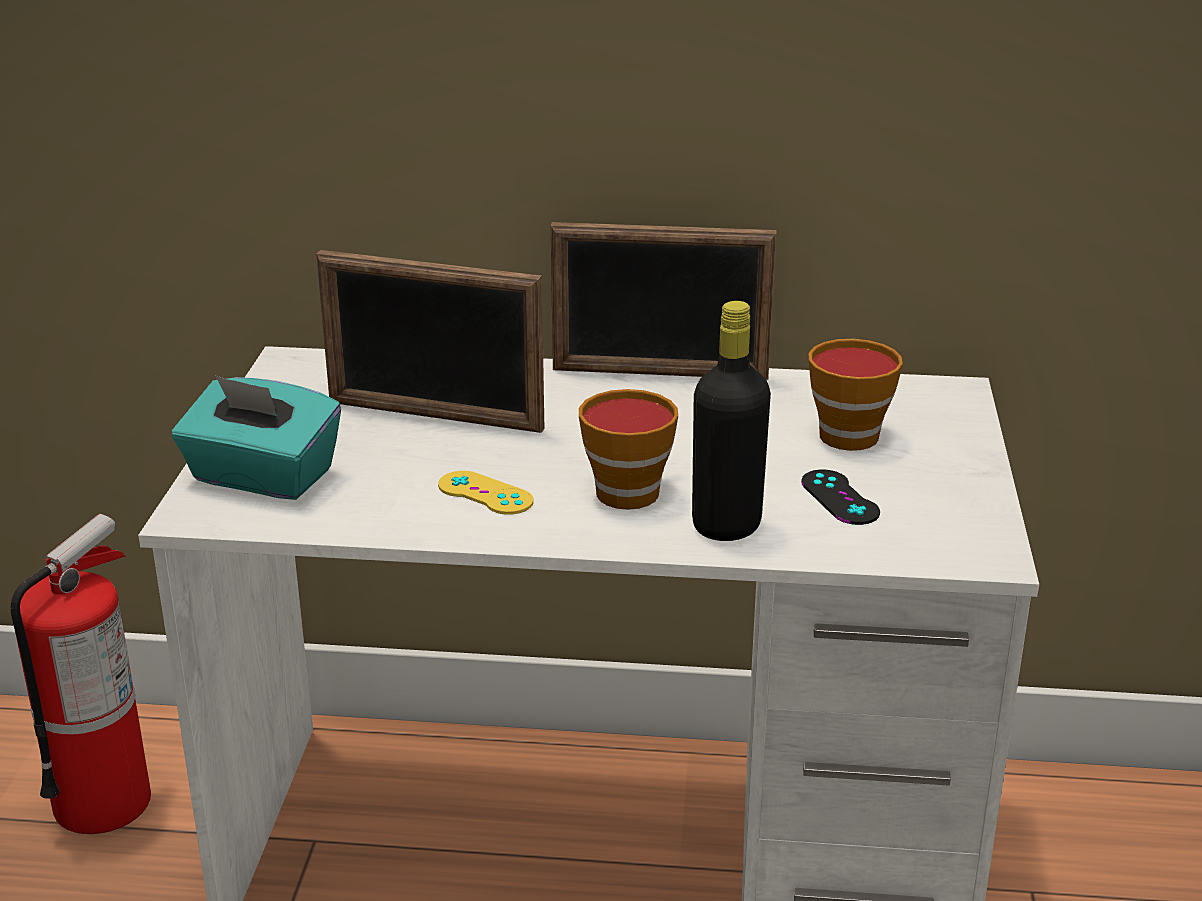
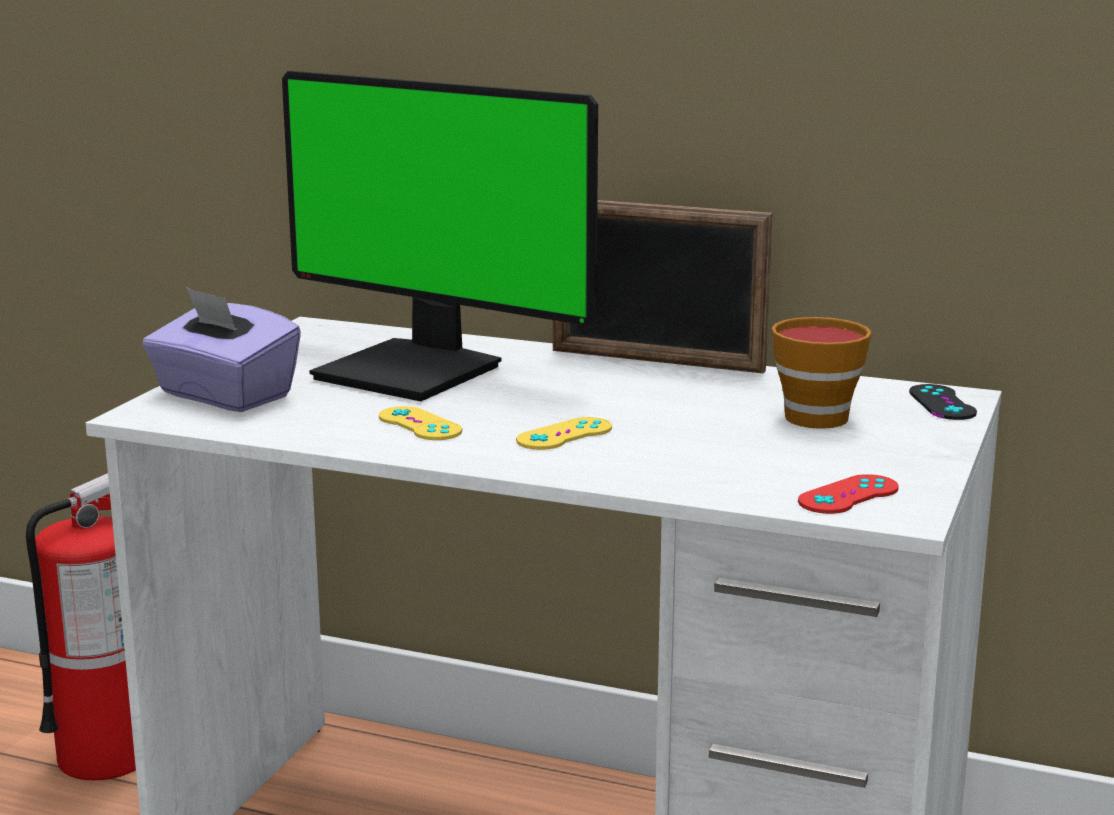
camera: 15 degrees right, 10 degrees down
(262, 477) = (224, 396): turquoise tissue box -> purple tissue box
(434, 416) = (415, 371): picture frame -> monitor
(632, 490) = (564, 434): cup -> yellow game controller
(726, 526) = (639, 467): black bottle -> none
(840, 498) = (772, 459): black game controller -> black game controller (942, 403)
(931, 537) = (848, 495): none -> red game controller

